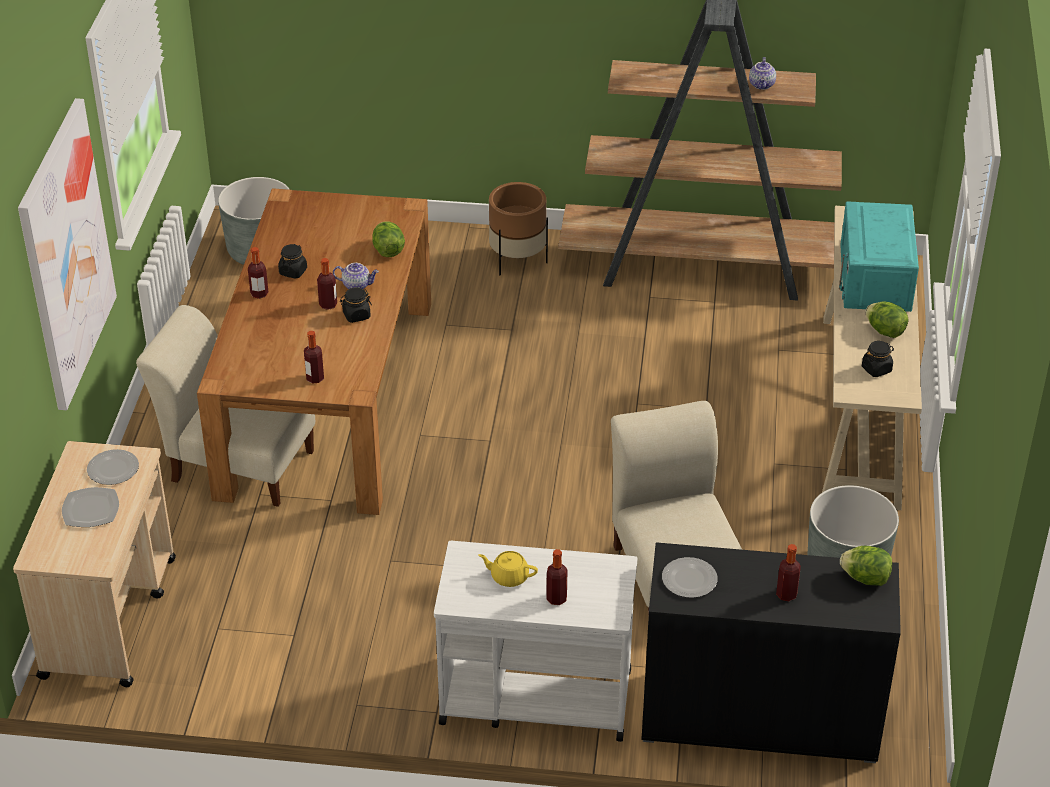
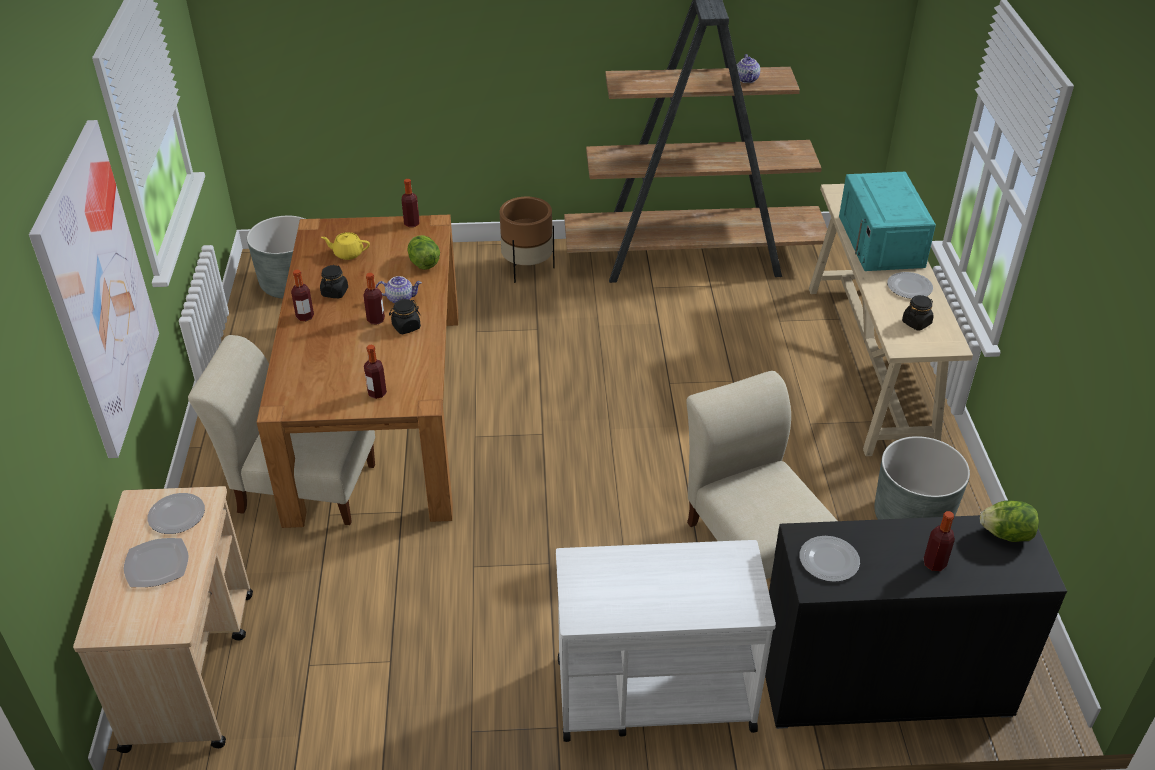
camera: 10 degrees left, 0 degrees up
(509, 576) = (630, 581): yellow teapot -> yellow teapot (348, 253)
(556, 598) = (688, 599): bottle -> bottle (411, 223)
(885, 331) = (909, 287): lettuce -> plate

